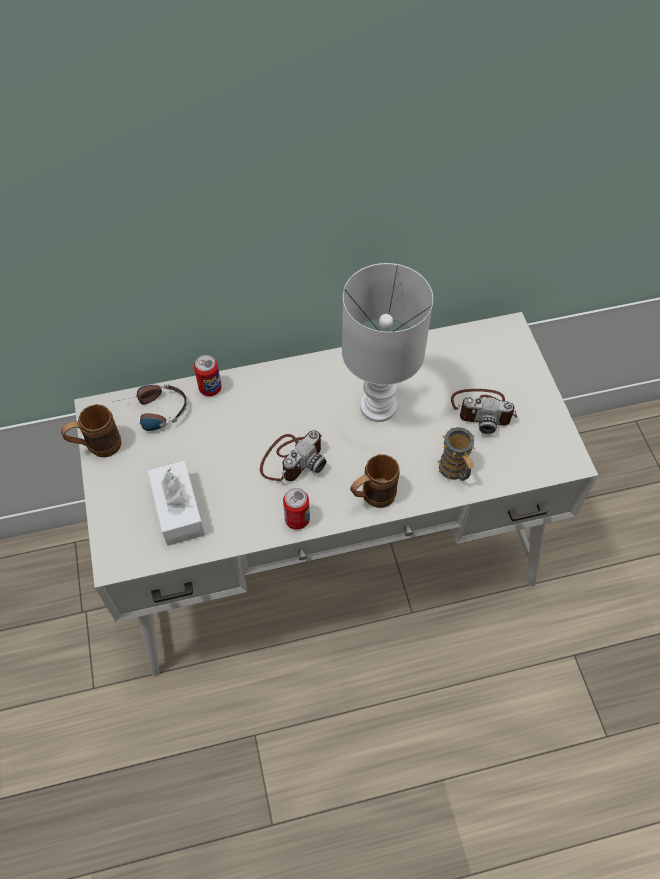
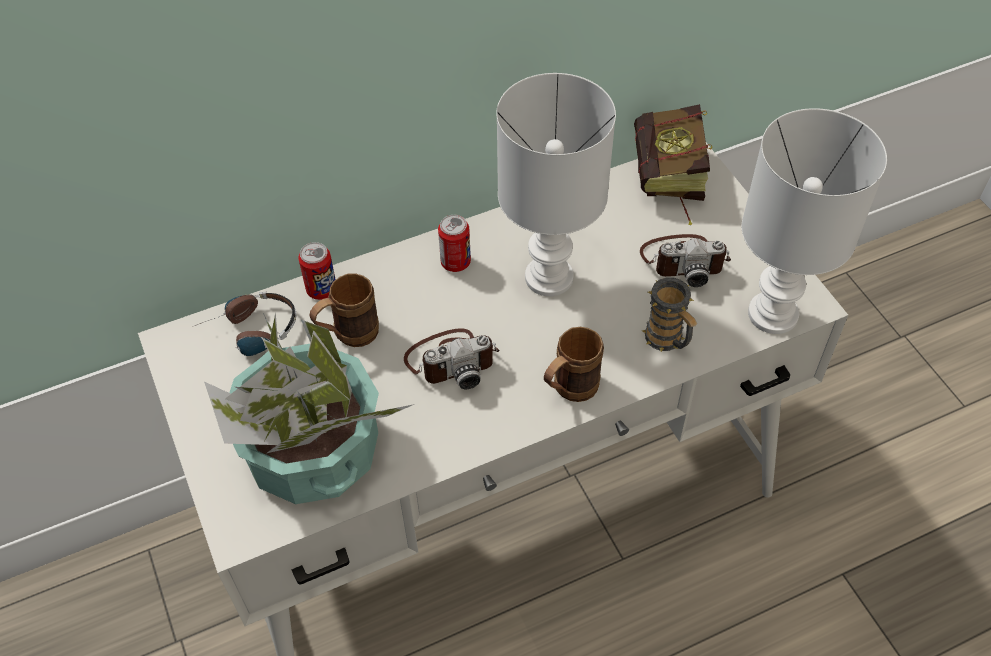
camera: 10 degrees left, 5 degrees down
(97, 447) = (183, 389): brown mug -> brown mug (348, 336)
(178, 509) = (312, 450): white tissue box -> potted plant
(292, 459) = (452, 360): camera -> camera turned 45 degrees clockwise
(297, 519) = (476, 435): can -> can (455, 262)
(487, 346) = (669, 183): none -> book
(539, 463) = (772, 312): none -> white table lamp

